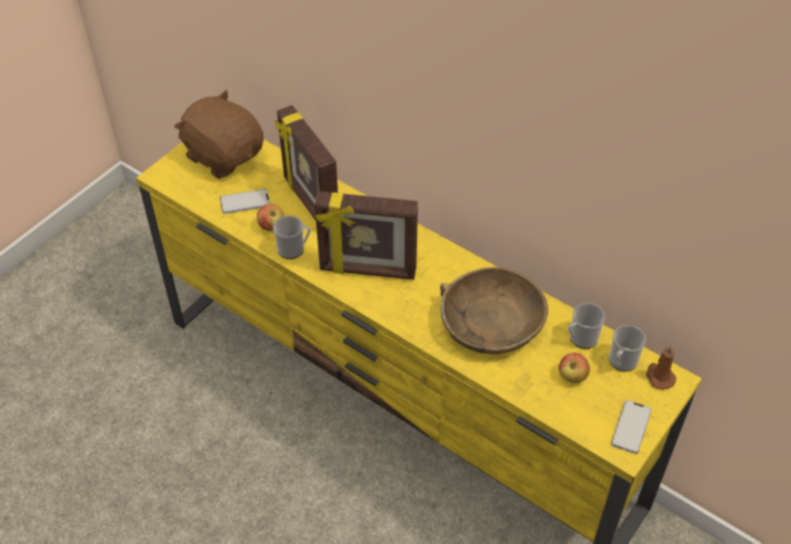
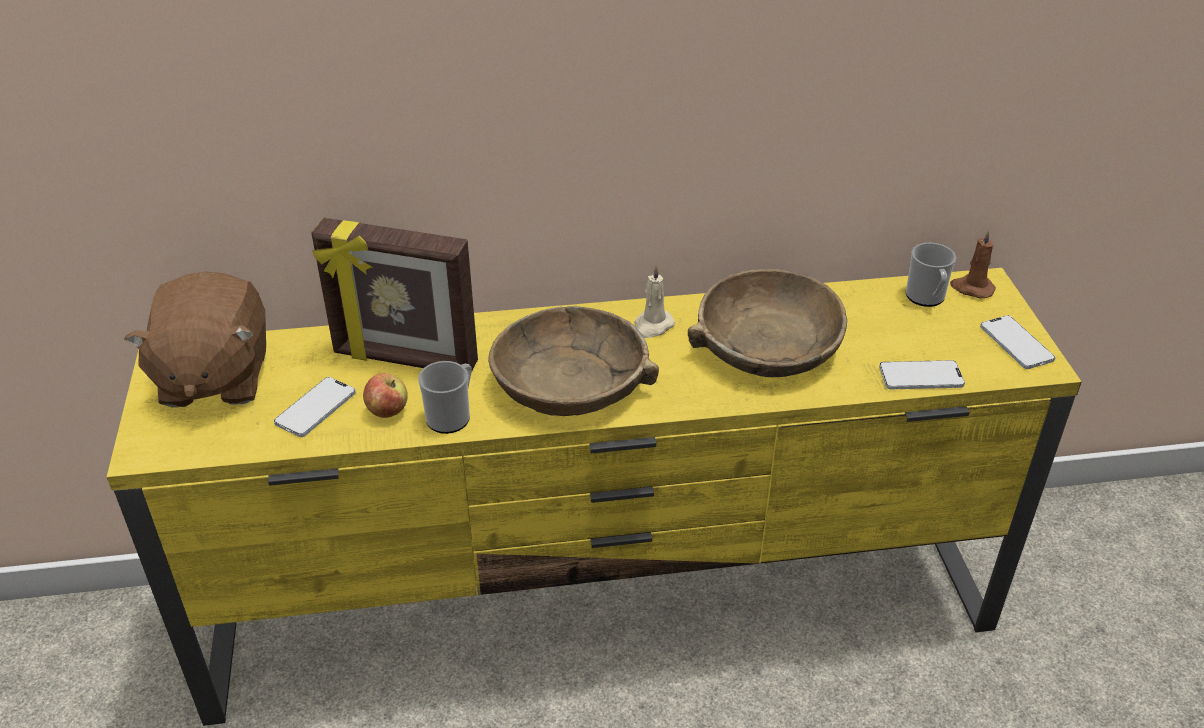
camera: 45 degrees left, 10 degrees down
(224, 155) = (214, 377): brown plush toy -> brown plush toy turned 90 degrees counterclockwise
(367, 271) = (571, 381): picture frame -> brown bowl
(447, 269) = (652, 326): none -> beige candle
(545, 403) = (921, 376): none -> phone
(572, 376) = (907, 338): apple -> none
(581, 339) = (865, 303): mug -> none

